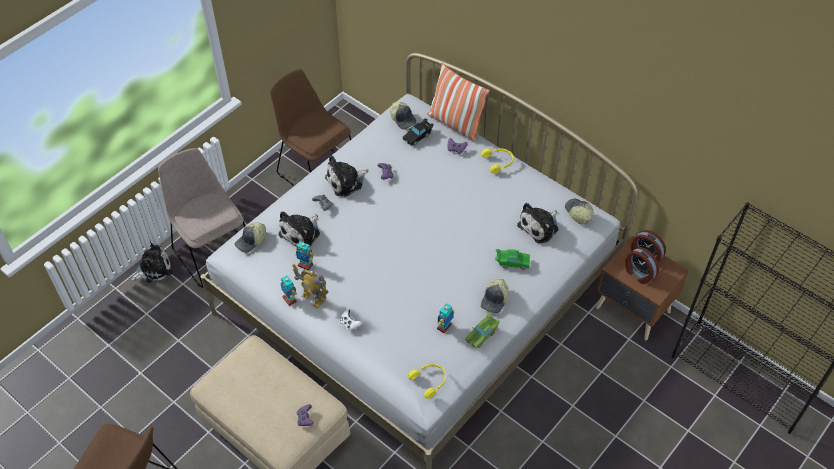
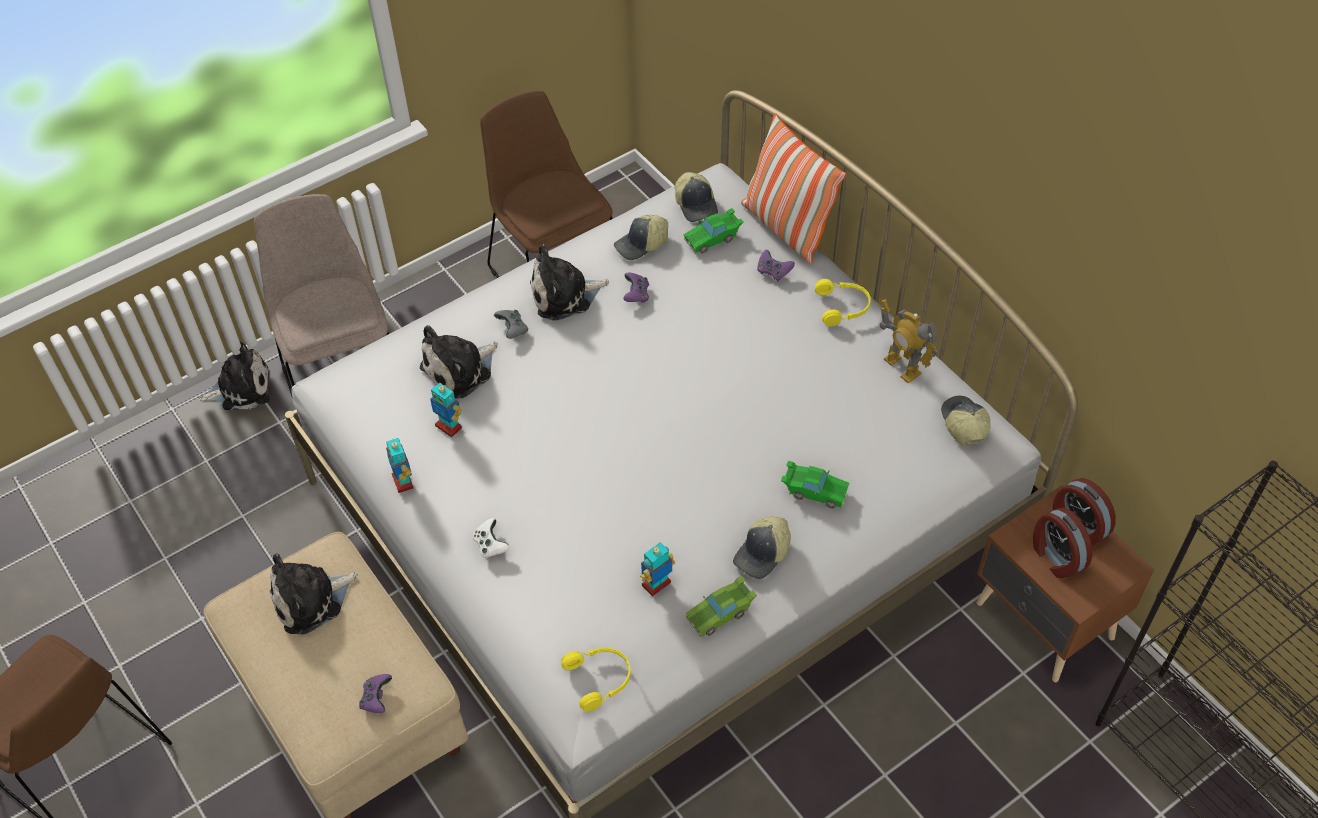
camera: 15 degrees right, 0 degrees up
(251, 241) = (372, 368): cap -> cap (642, 244)
(313, 299) = (442, 489): toy robot -> toy robot (902, 367)
(418, 136) = (713, 238): black toy car -> green toy car
(540, 226) = (885, 436): plush toy -> plush toy (311, 600)

